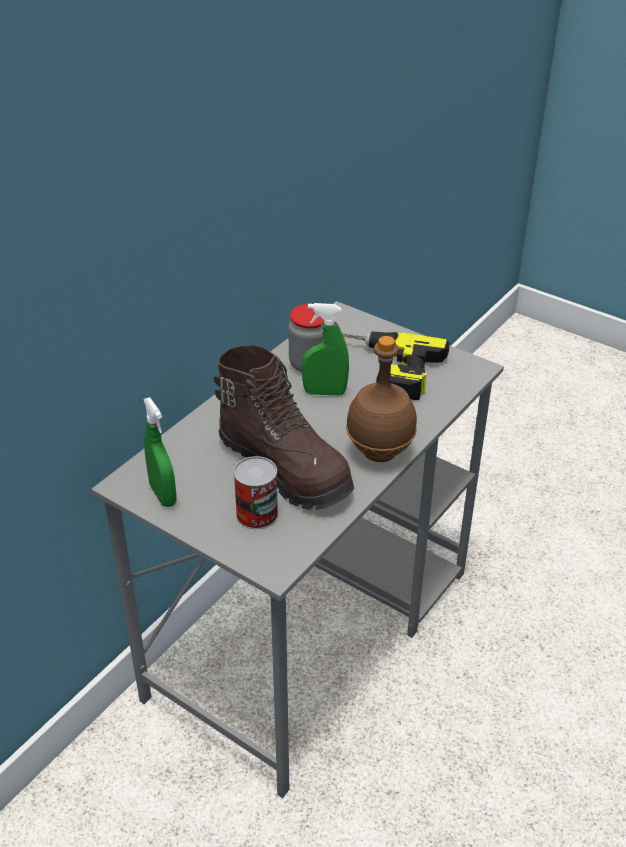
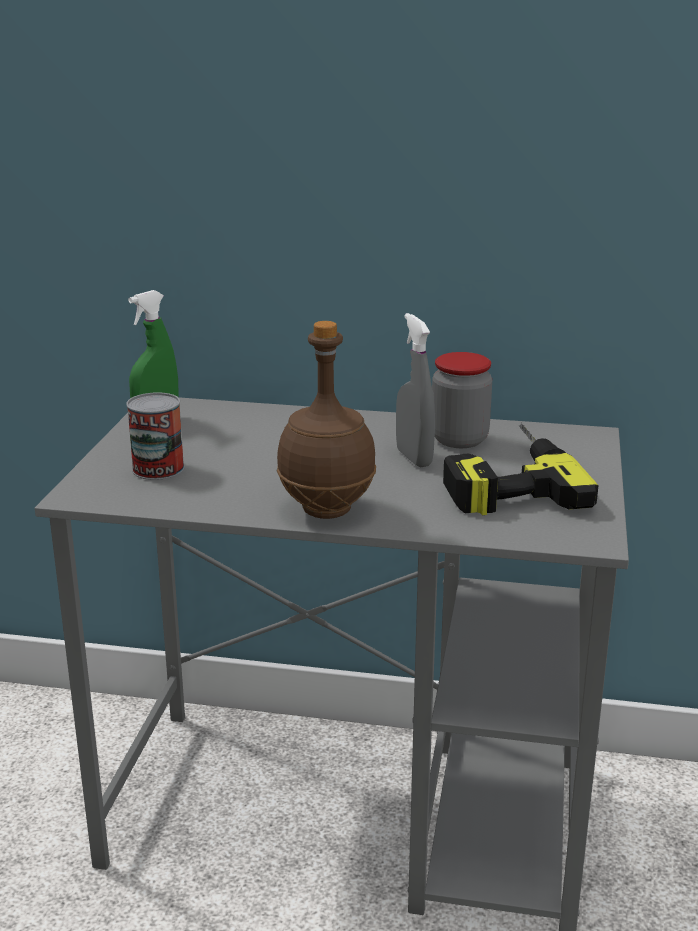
camera: 65 degrees right, 15 degrees down
(286, 467) = (250, 466): brown boot -> none
(324, 392) = (414, 458): green spray bottle -> grey spray bottle

